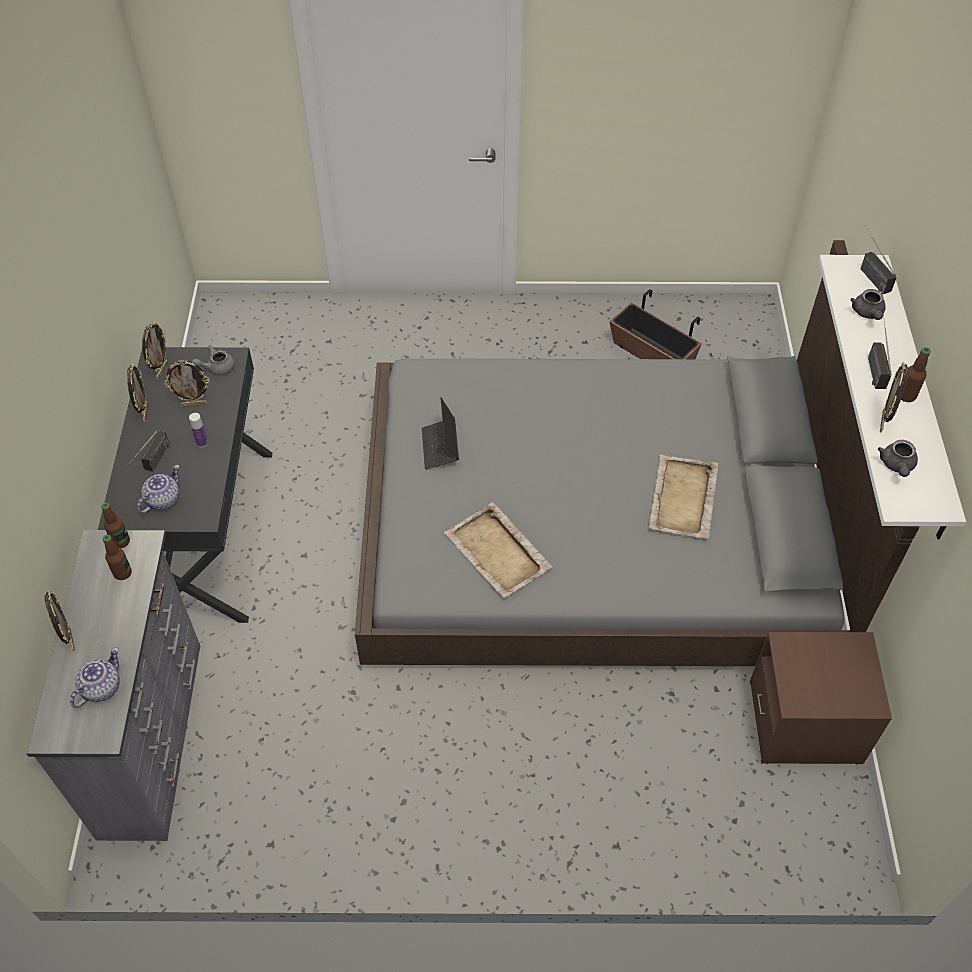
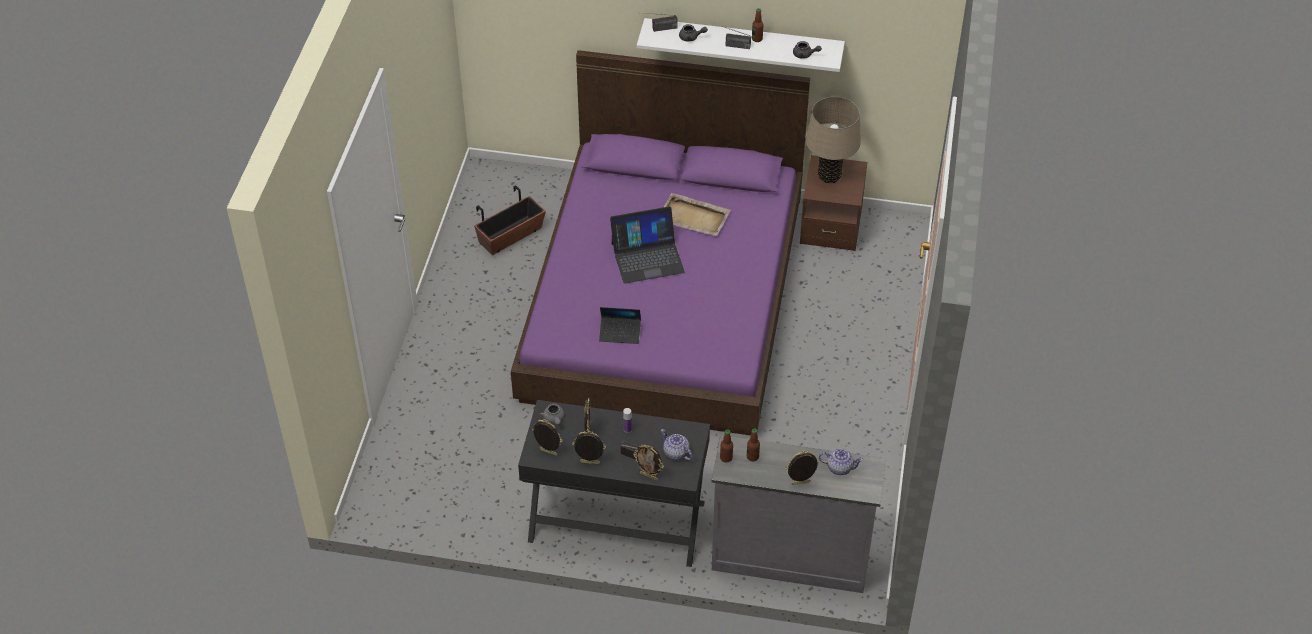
camera: 80 degrees left, 5 degrees down
(100, 688) = (839, 467): teapot -> teapot turned 150 degrees clockwise
(498, 553) = (718, 314): beige tray -> none
(586, 456) = (647, 257): none -> laptop
(595, 528) = (664, 296): grey bed -> purple bed
(833, 664) = (829, 176): none -> beige table lamp
(883, 422) = (774, 52): picture frame -> picture frame (649, 476)

